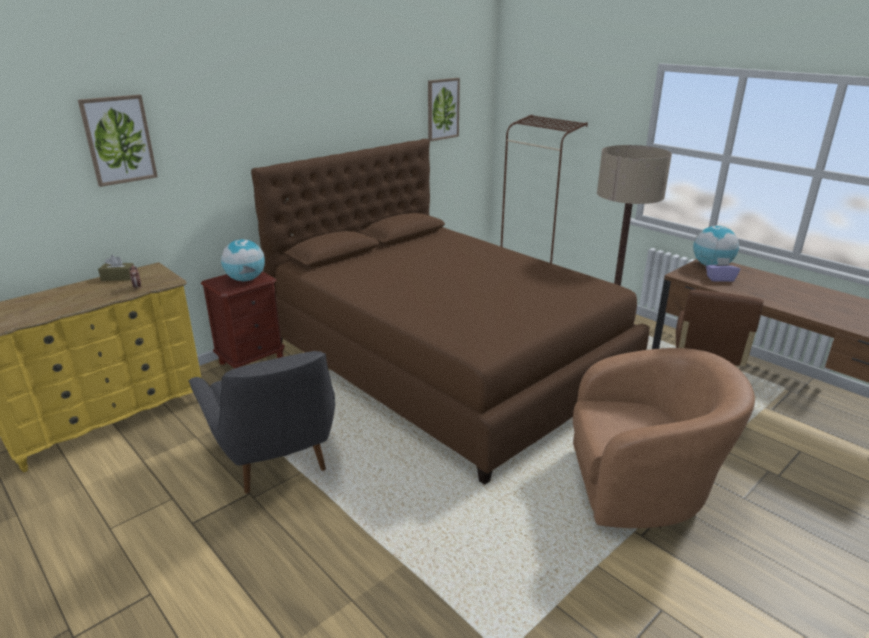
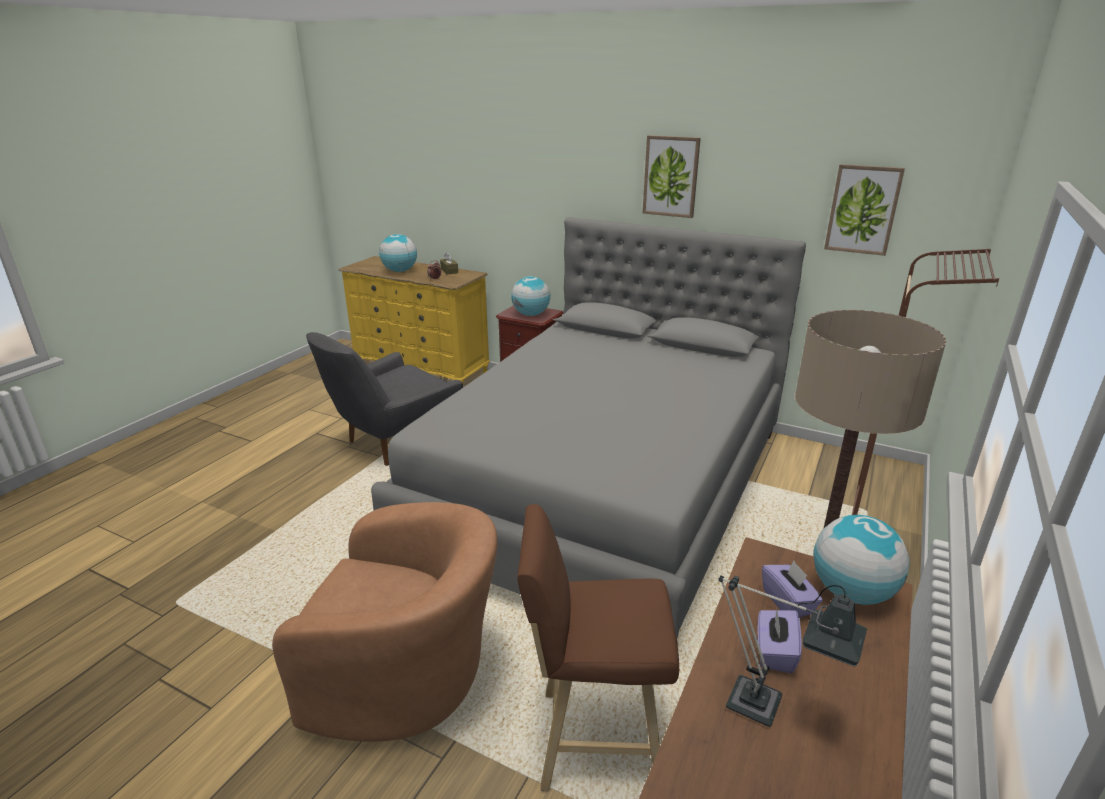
camera: 70 degrees right, 0 degrees up
(66, 303) = (400, 271): none -> globe
(118, 140) = (478, 167): picture -> picture (671, 176)
(445, 360) = (605, 487): brown bed -> grey bed
(642, 489) = (405, 682): brown armchair -> brown armchair turned 60 degrees counterclockwise
(756, 289) = (774, 652): none -> purple tissue box
(793, 298) = (767, 708): none -> table lamp

